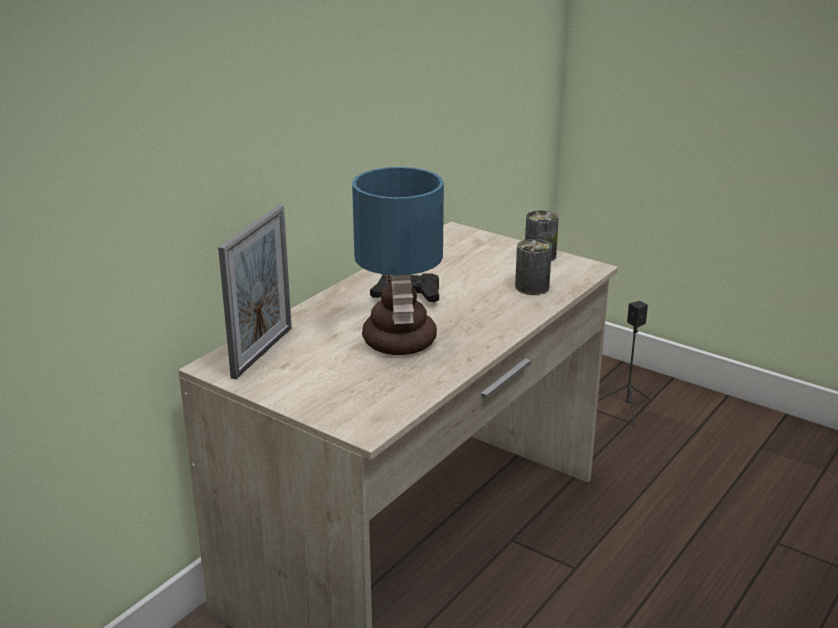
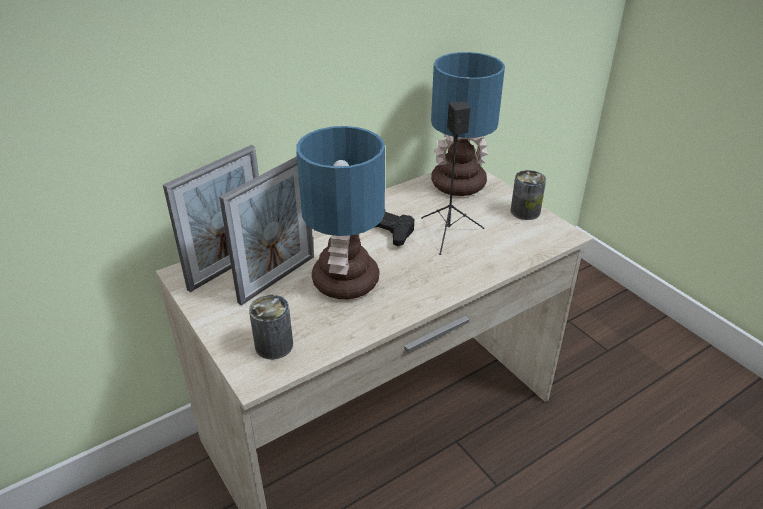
camera: 20 degrees right, 10 degrees up
(324, 351) = (277, 279): none -> picture frame
(457, 243) = (460, 183): none -> table lamp
(532, 287) = (497, 246): can -> can (274, 345)
(627, 409) = (611, 337): black speaker -> black speaker (448, 233)

